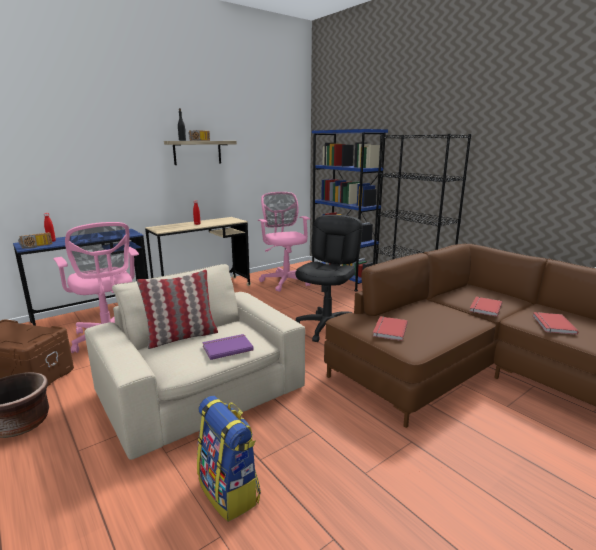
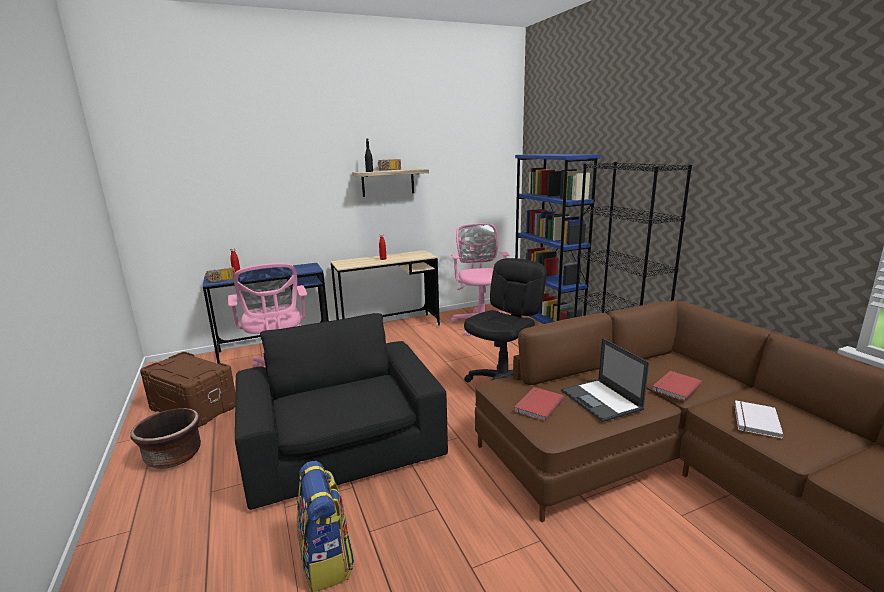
camera: 15 degrees right, 0 degrees up
(181, 337) = (321, 389): pillow -> none
(202, 391) = (343, 445): beige armchair -> black armchair
(227, 348) = (357, 407): purple book -> none
(437, 322) = (602, 400): none -> laptop
(552, 324) = (754, 420): red book -> white book

